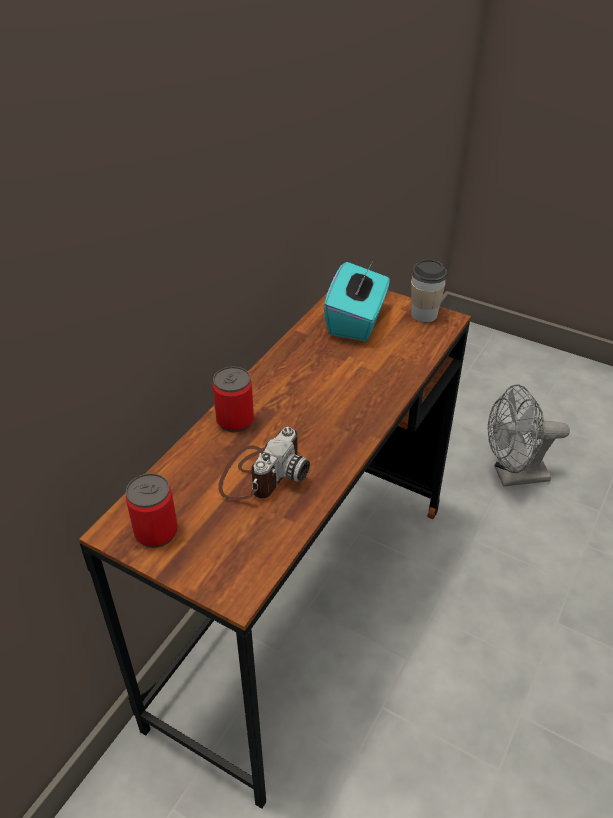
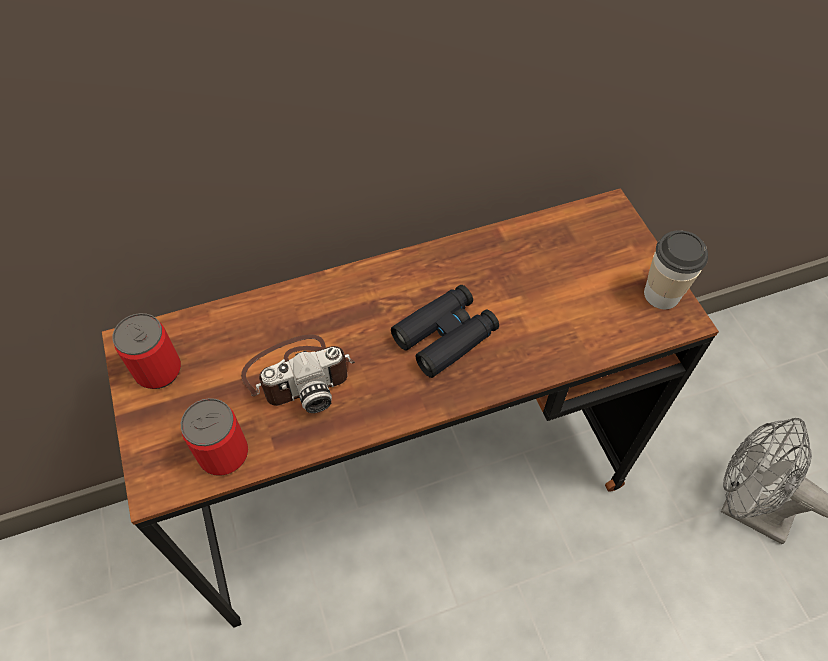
camera: 40 degrees right, 15 degrees up
(235, 421) = (334, 299): can -> can (224, 454)
(330, 400) = (445, 336): none -> black binoculars
(356, 321) = (573, 256): turquoise tissue box -> none

